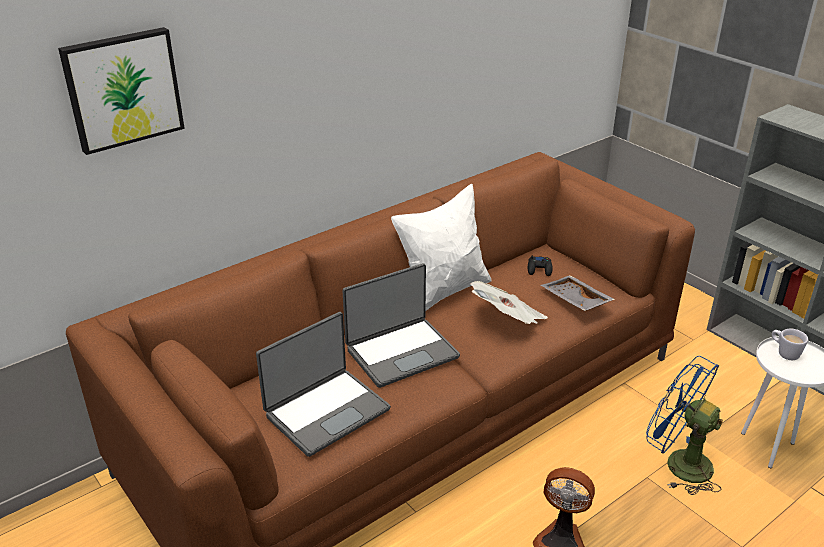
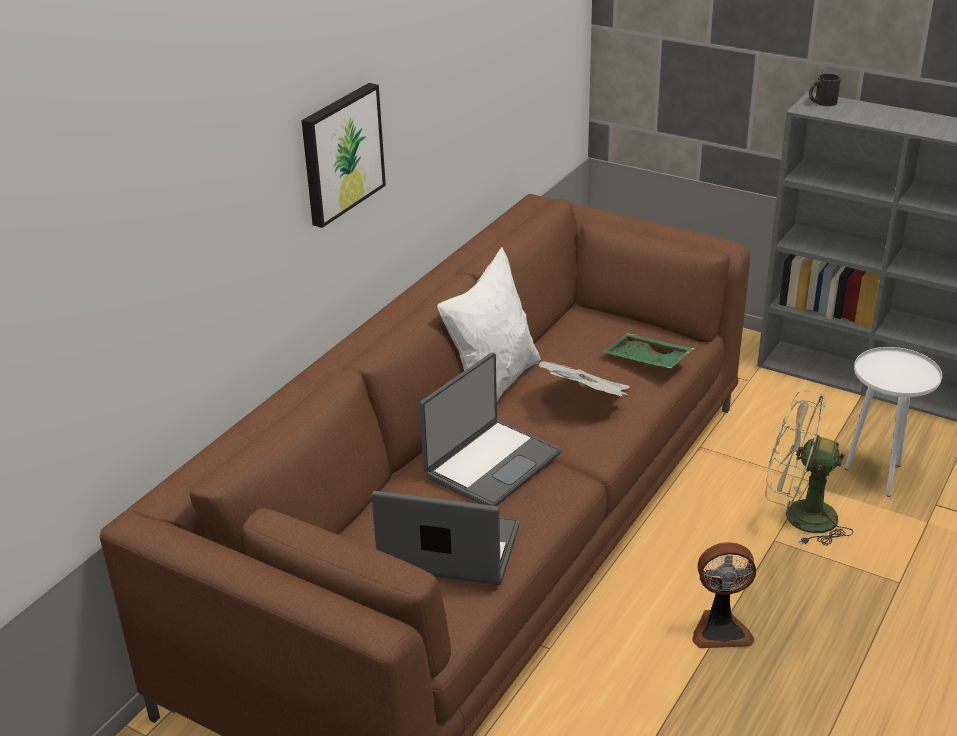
camera: 20 degrees left, 0 degrees up
(123, 89) = (139, 209): picture -> picture (340, 153)
(326, 411) = (448, 551): laptop -> laptop turned 105 degrees counterclockwise
(539, 269) = (587, 334): black game controller -> none
(574, 301) = (646, 361): grey tray -> green tray
(678, 463) = (798, 517): blue fan -> green fan
(784, 353) = (881, 366): white mug -> none
(794, 114) = (821, 102): none -> black mug

